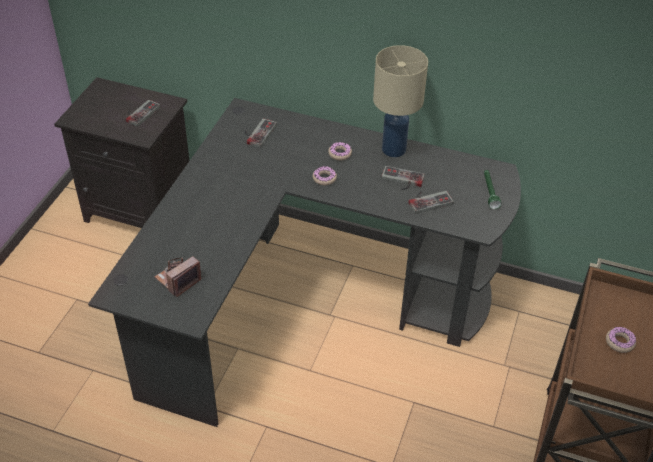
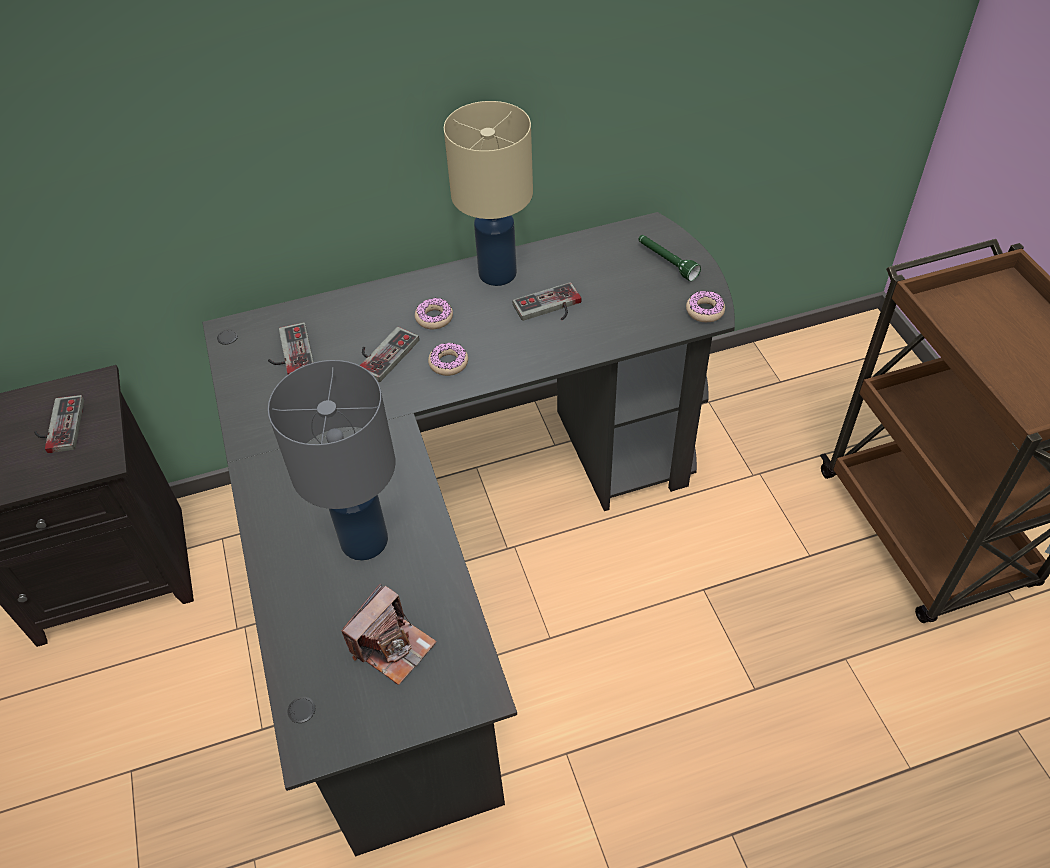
camera: 35 degrees left, 5 degrees up
(178, 280) = (392, 646): camera -> camera turned 150 degrees counterclockwise
(208, 232) = (363, 541): none -> grey table lamp
(428, 200) = (608, 314): game controller -> game controller (382, 353)
(619, 342) = (1010, 354): donut -> donut (705, 311)

